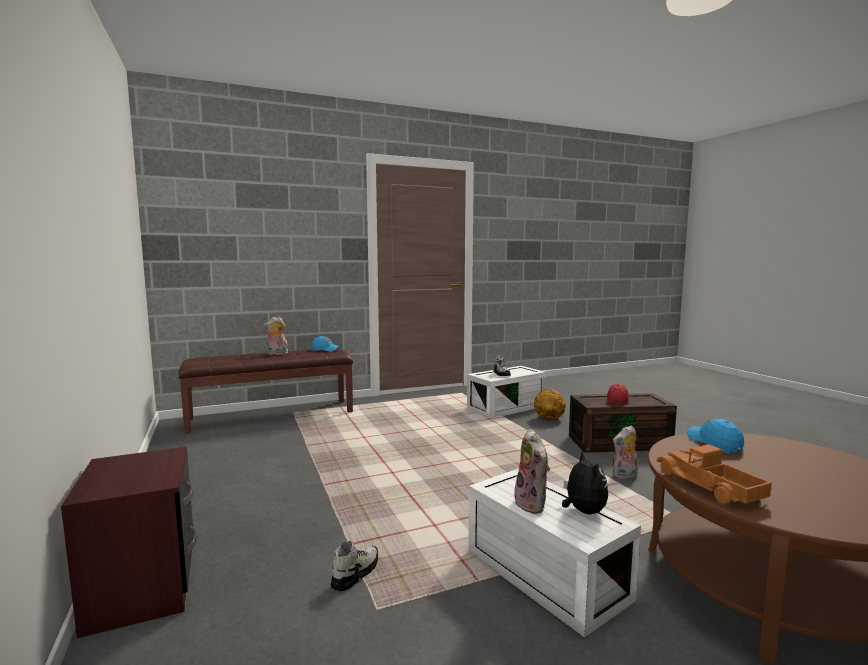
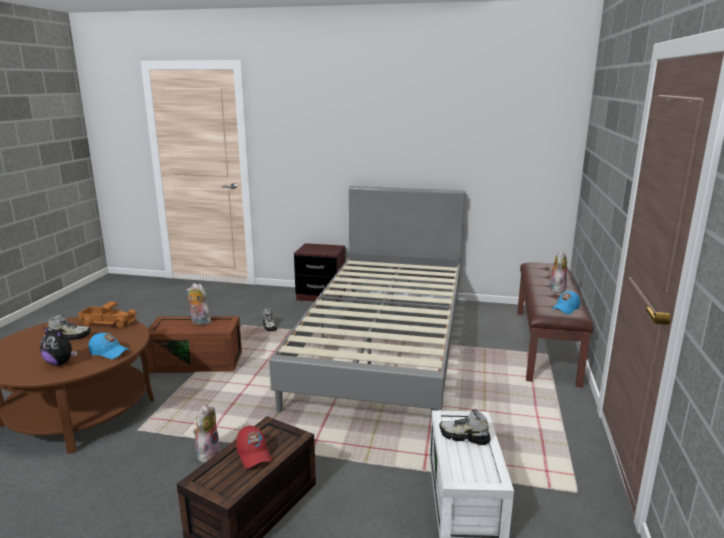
camera: 125 degrees right, 10 degrees up
(337, 470) = (384, 345): none -> grey bed
(542, 574) = (198, 361): white storage box -> brown storage box
(548, 418) = (385, 509): basketball -> none
(583, 511) = (174, 329): plush toy -> plush toy (61, 363)
(782, 485) = (70, 337): none -> shoe

